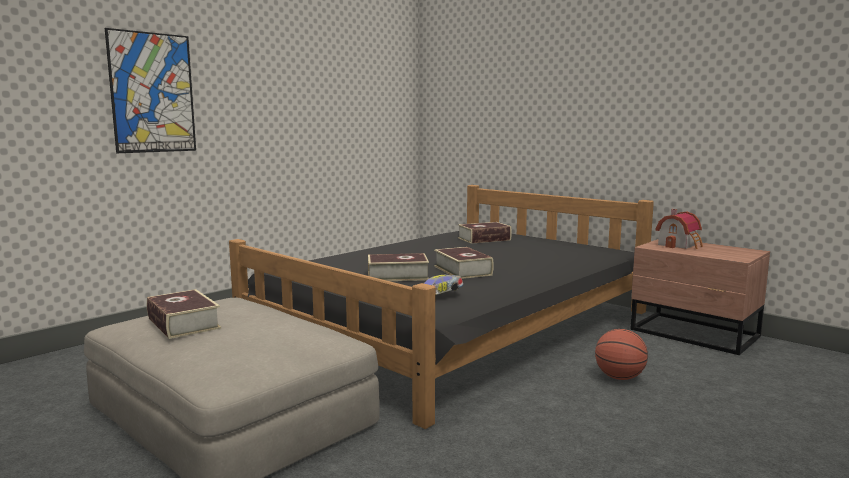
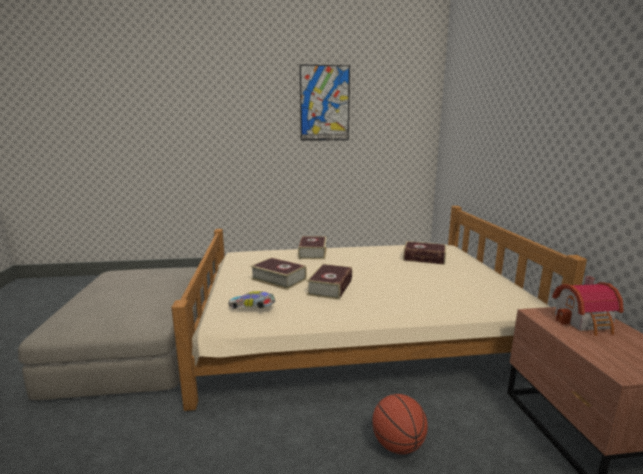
camera: 40 degrees right, 5 degrees up
(152, 93) = (208, 129): picture -> picture (324, 103)
(183, 323) = (116, 281): book -> book (312, 252)
(455, 327) = (355, 328): black bed -> beige bed

